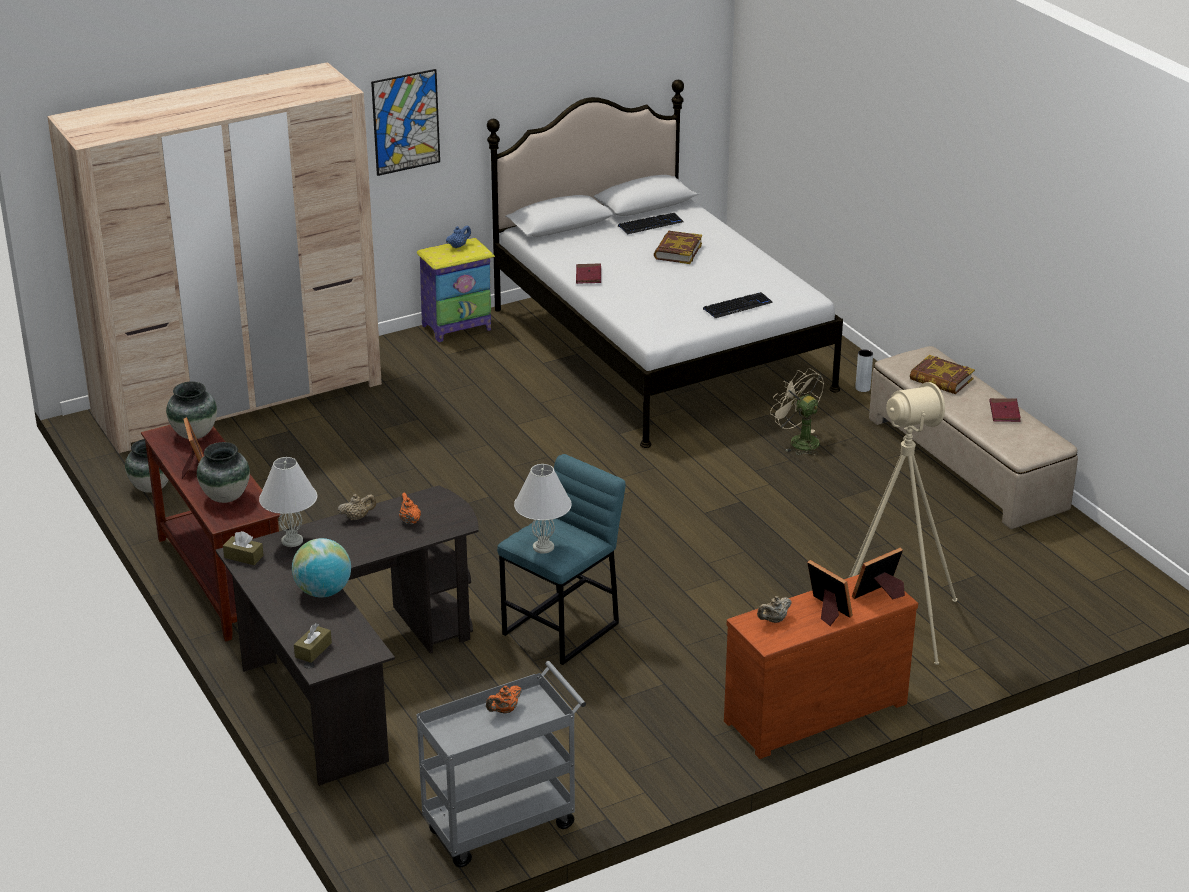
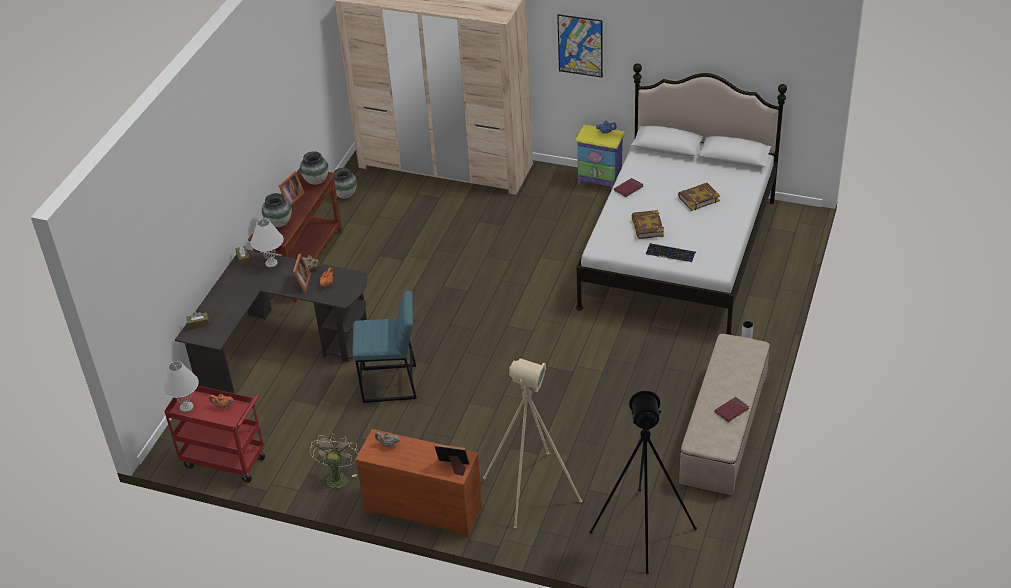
camera: 50 degrees right, 10 degrees up
(323, 591) = (244, 297): globe -> none
(504, 828) = (226, 463): grey cart -> red cart
(543, 547) = (364, 335): white table lamp -> white table lamp (186, 407)
(650, 224) = (714, 172): keyboard -> none
(798, 441) = (658, 355): beige fan -> beige fan (337, 477)
(827, 611) = (417, 457): picture frame -> picture frame (301, 283)
(941, 379) = (733, 367): book -> book (647, 227)
(1051, 586) = (642, 530): none -> black floor lamp

